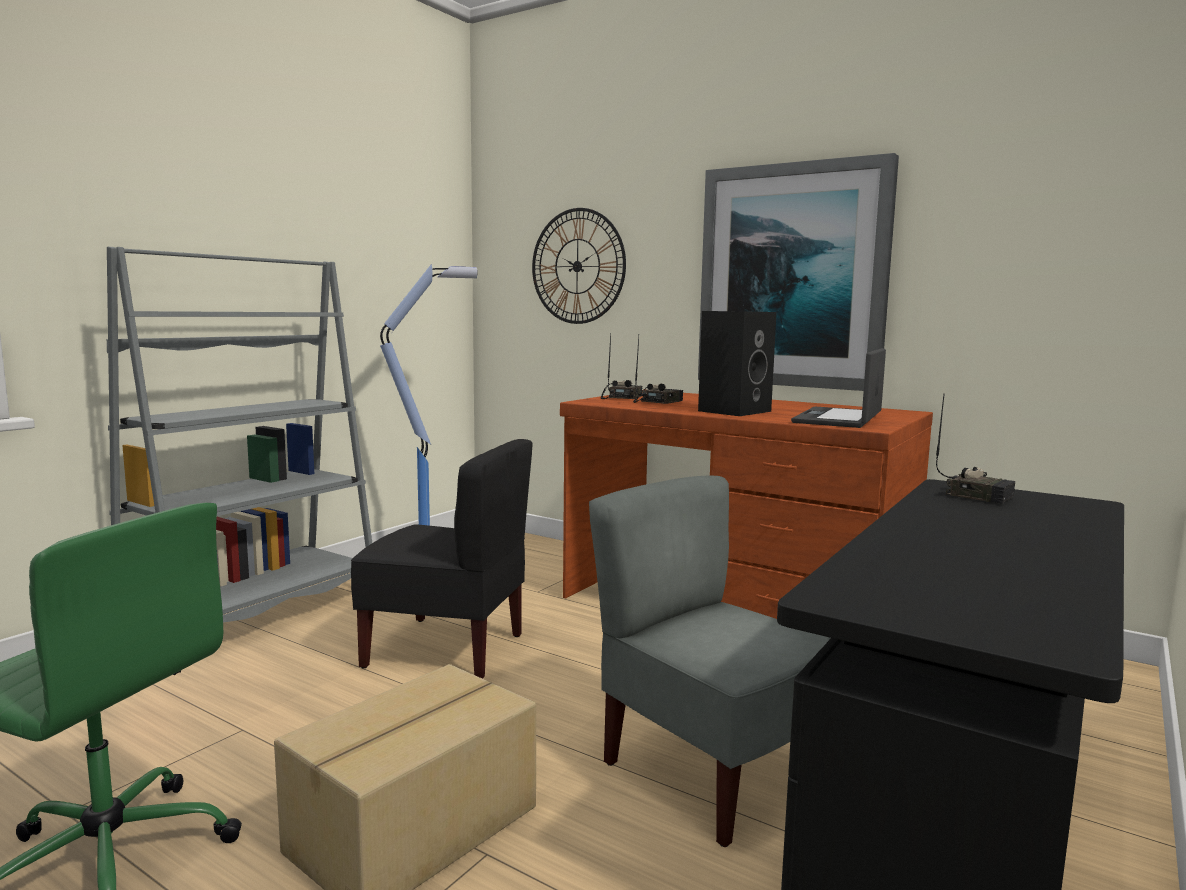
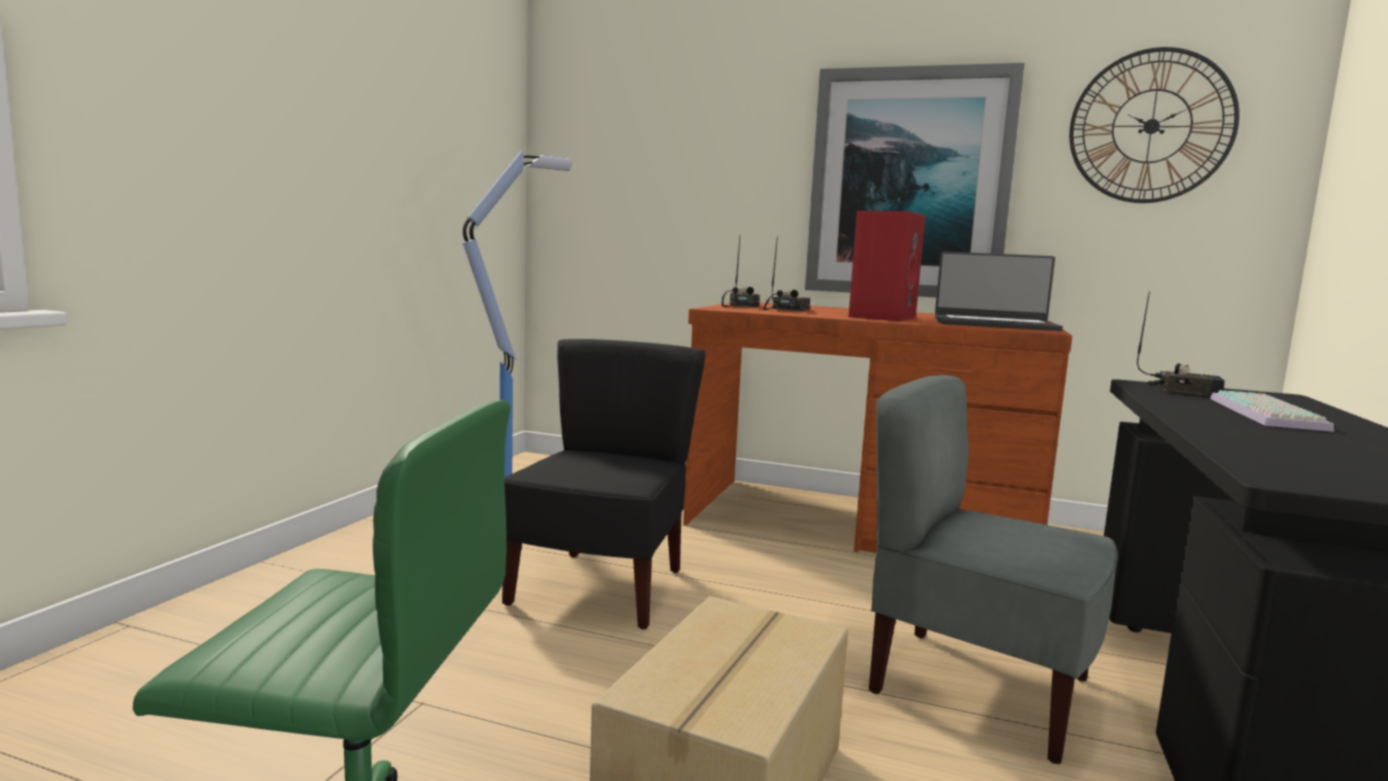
camera: 15 degrees left, 0 degrees up
(257, 616) = (339, 567): grey bookcase -> none
(447, 649) = (601, 587): black chair -> black chair turned 75 degrees counterclockwise
(577, 266) = (661, 167): wall clock -> wall clock (1151, 126)
(734, 411) = (881, 317): black speaker -> red speaker
(839, 419) = (994, 324): laptop -> laptop turned 90 degrees counterclockwise
(1010, 526) = (1269, 414): none -> keyboard

